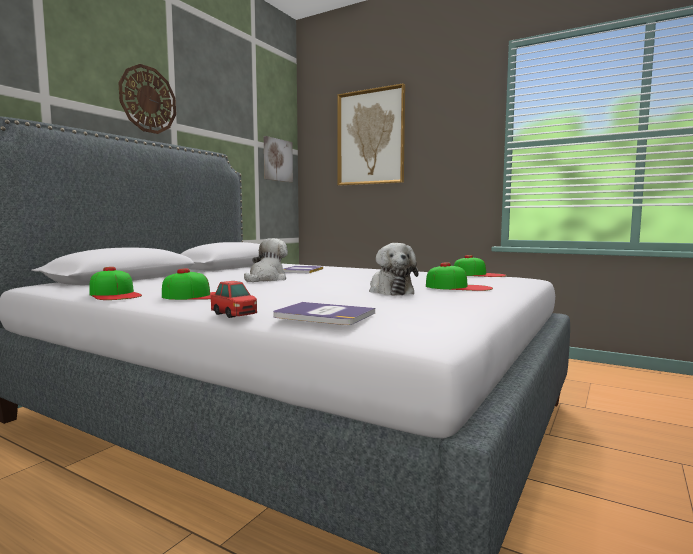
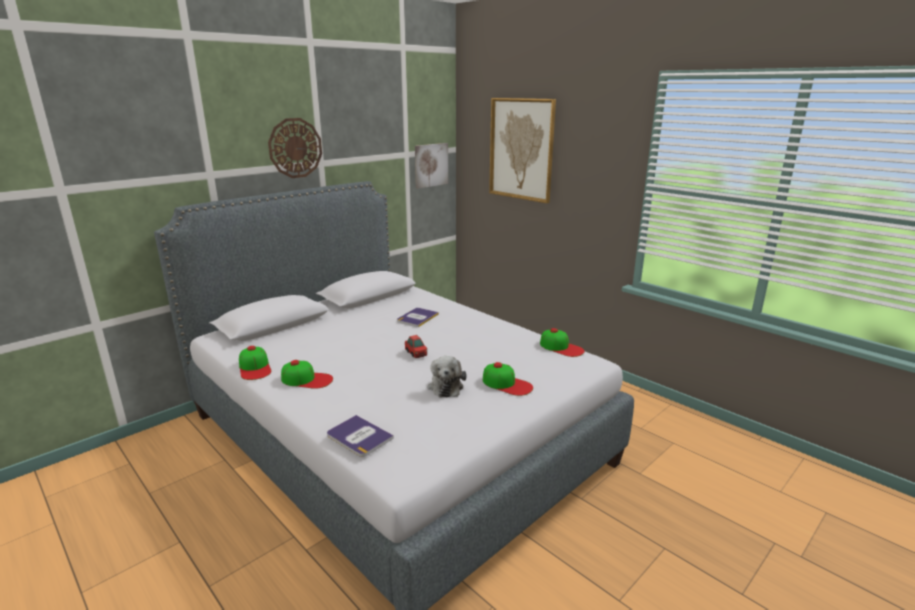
camera: 15 degrees right, 15 degrees up
(234, 314) = (310, 421): toy car -> toy car (416, 353)
(266, 279) = (373, 343): plush toy -> none

